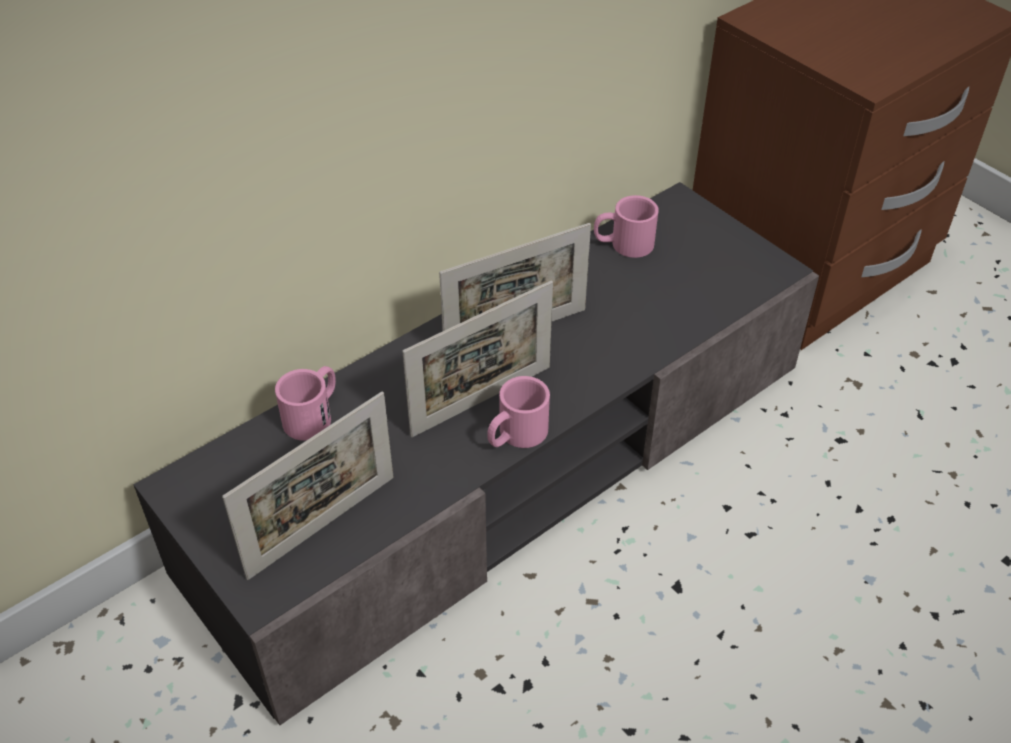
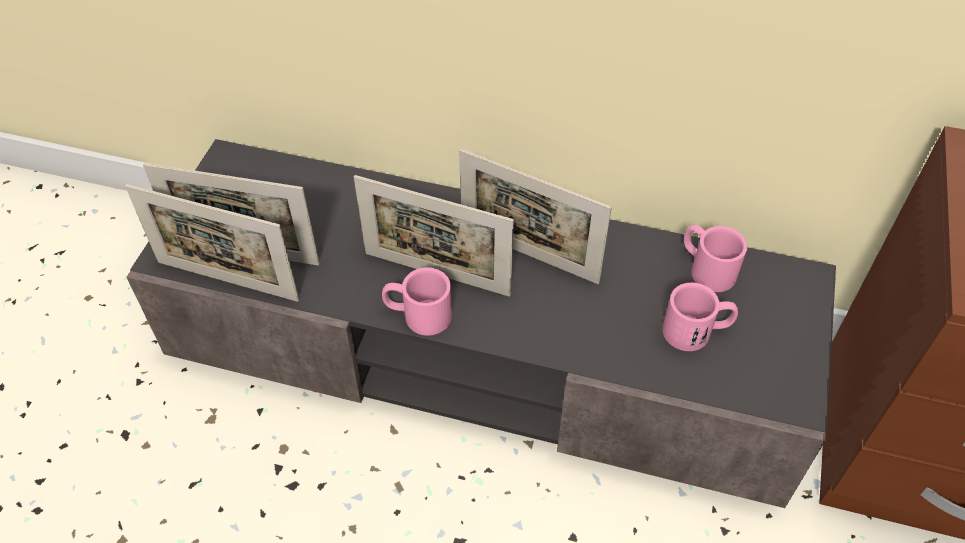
camera: 55 degrees right, 5 degrees up
(314, 414) = (344, 188): pink mug -> pink mug (697, 331)
(345, 556) = (227, 281): none -> picture frame

